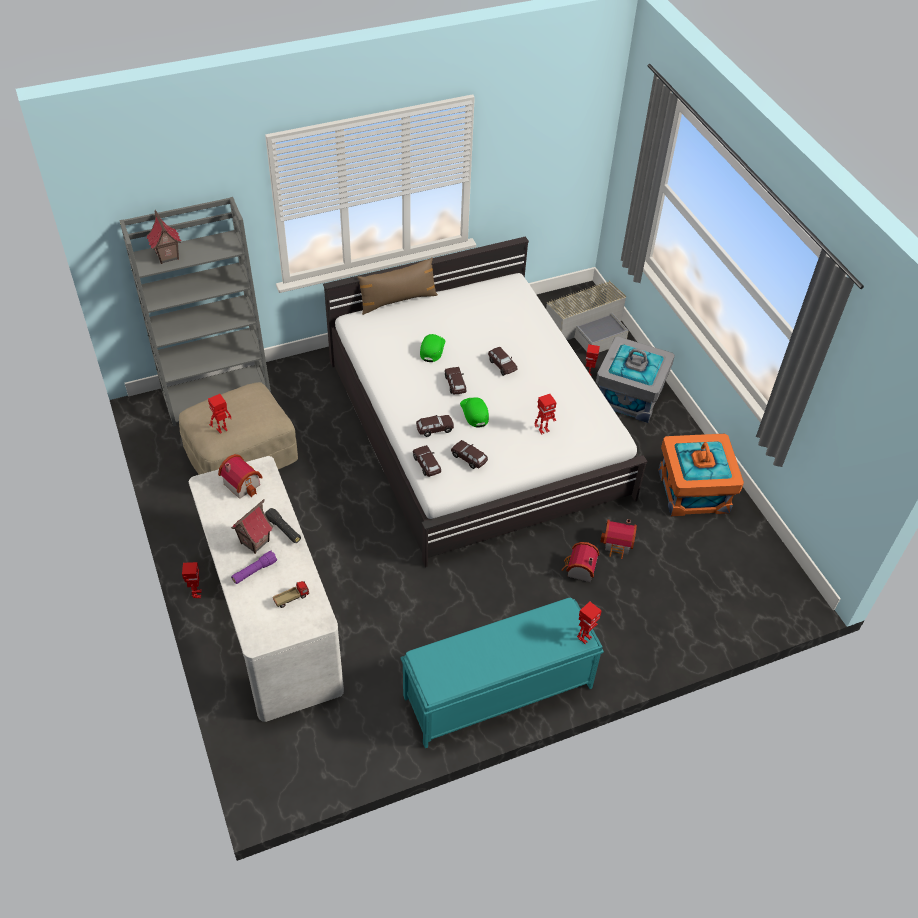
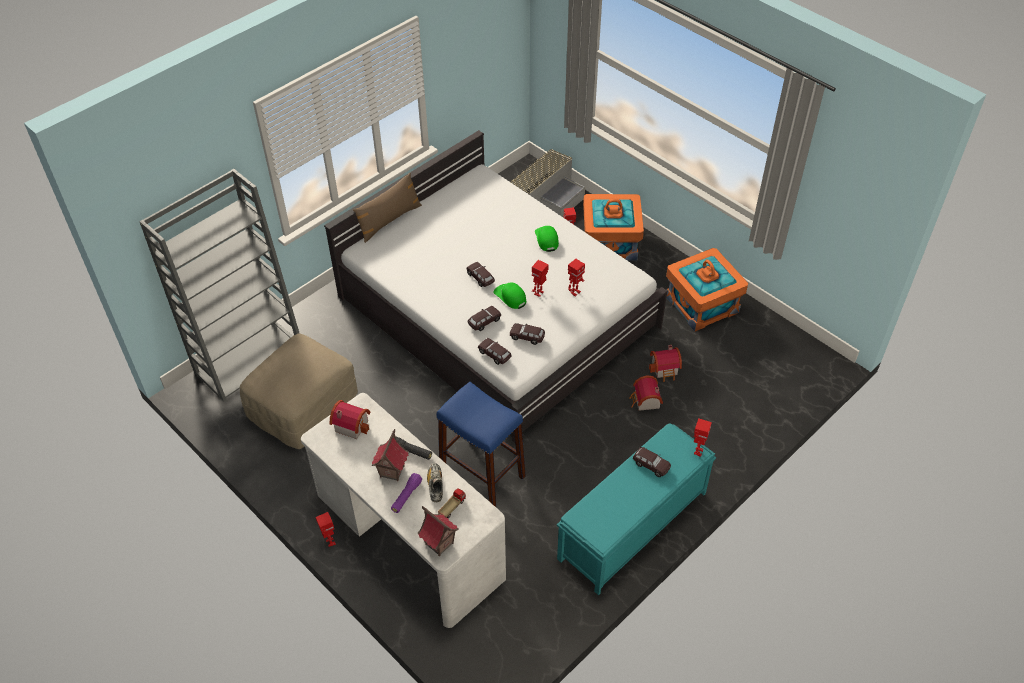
camera: 20 degrees left, 0 degrees up
(167, 256) = (190, 242): toy house -> toy house (439, 544)
(222, 430) = (292, 386): toy robot -> toy robot (539, 293)
(288, 571) = (435, 485): none -> shoe
(375, 583) = (482, 474): none -> blue stool
(432, 349) = (443, 254): green cap -> green cap (546, 239)
(502, 365) = (511, 248): brown toy car -> brown toy car (651, 465)
(629, 395) = (610, 242): grey storage box -> orange storage box

